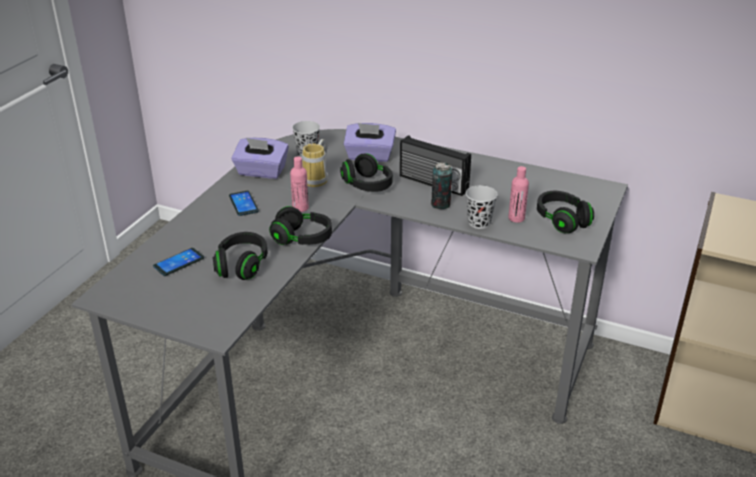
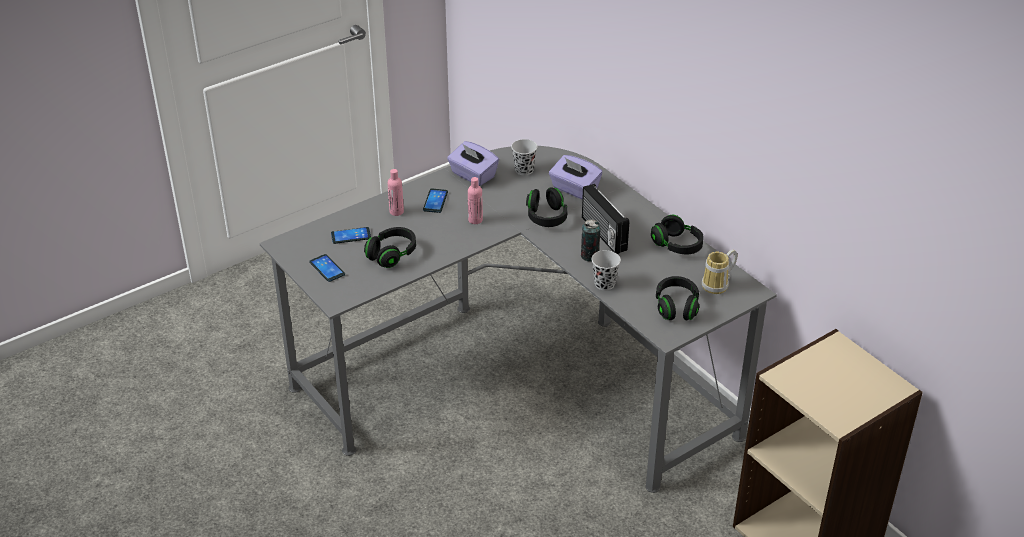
camera: 30 degrees right, 5 degrees up
(178, 303) = (327, 268): none -> phone
(302, 239) = (453, 248): black headphones -> black headphones (677, 245)
(318, 179) = (511, 198): mug -> mug (718, 285)
(516, 218) = (640, 291): pink bottle -> pink bottle (396, 212)

